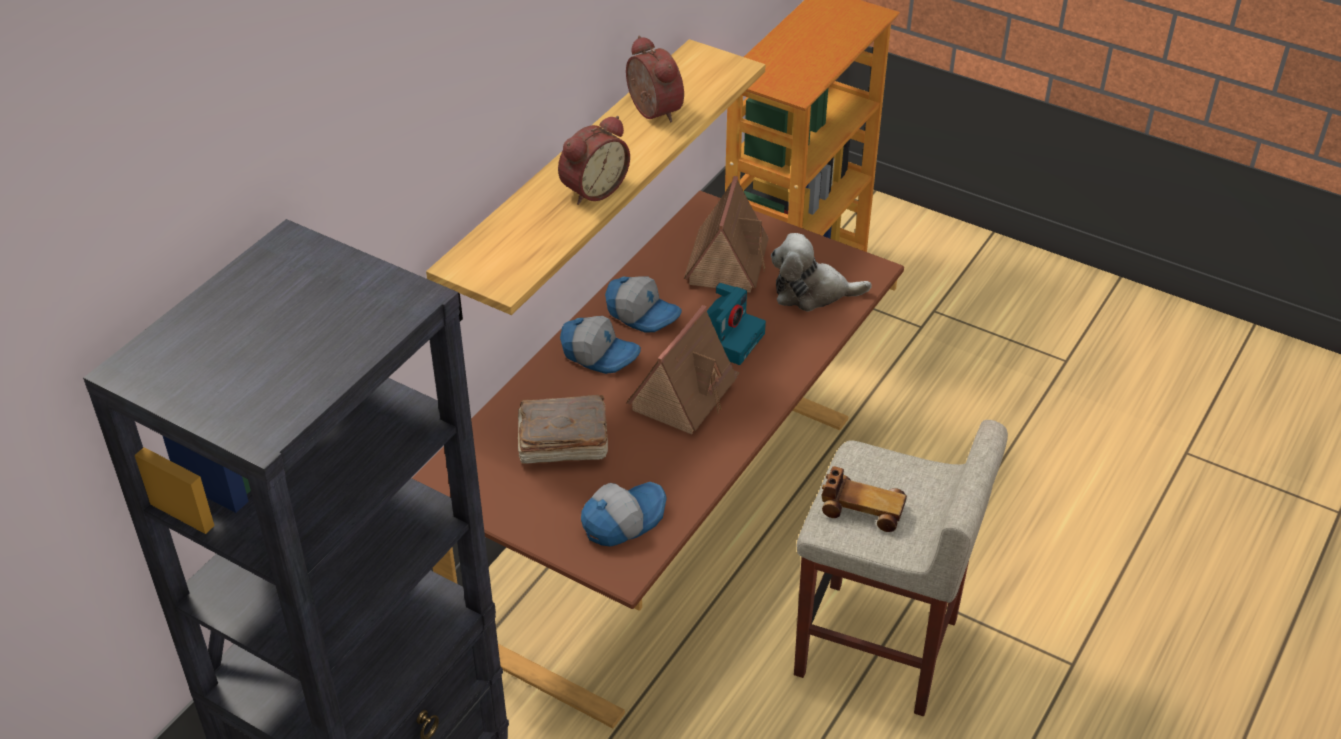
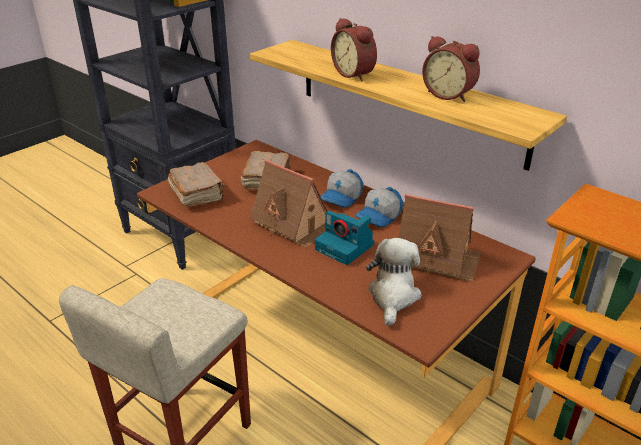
camera: 100 degrees right, 10 degrees down
(622, 520) = (197, 194): cap -> brown book
(651, 112) = (449, 95): alarm clock -> alarm clock turned 60 degrees clockwise
(861, 509) = (170, 305): toy car -> none

